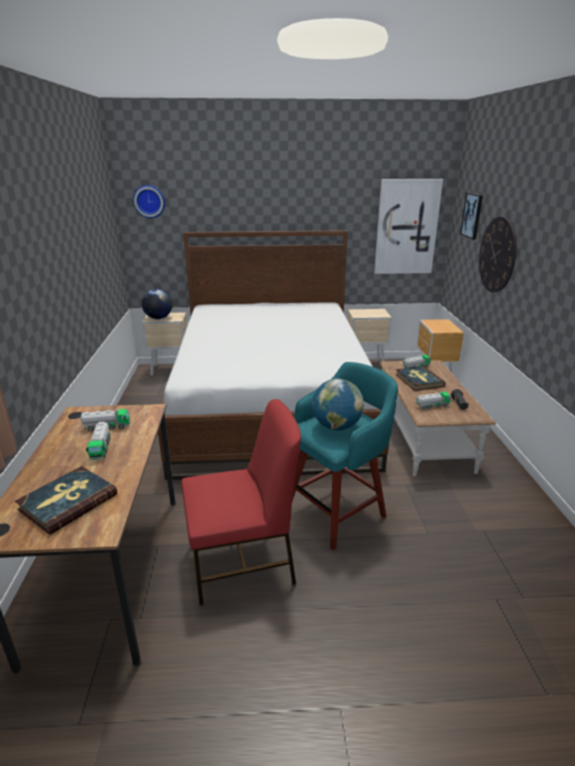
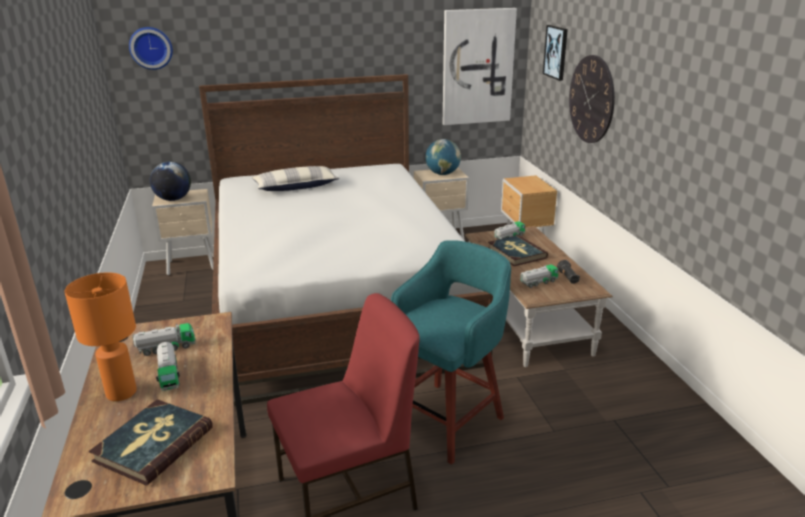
camera: 10 degrees left, 0 degrees up
(60, 458) = (120, 393): none -> orange table lamp
(249, 314) = (296, 187): none -> pillow
(336, 426) = (443, 318): globe -> globe (442, 174)

